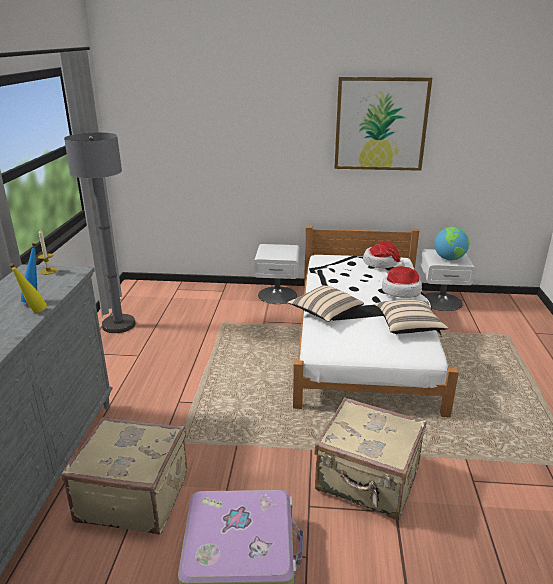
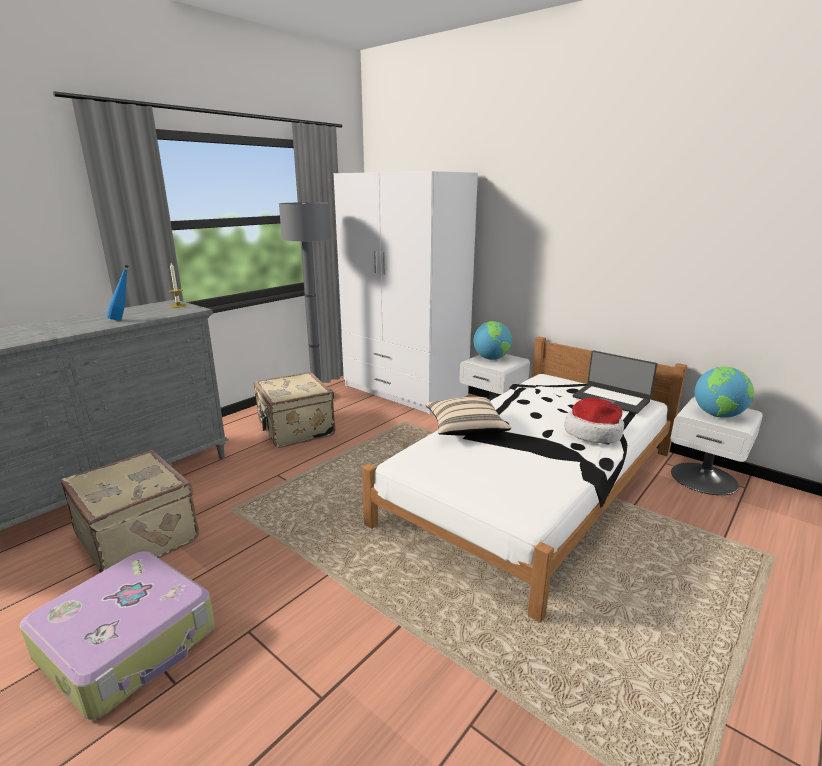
camera: 35 degrees right, 5 degrees down
(34, 313) = (101, 326): yellow bottle -> none
(188, 296) = (404, 390): none -> white wardrobe
(273, 251) = (491, 358): none -> globe
(367, 481) = (339, 642): beige suitcase -> beige suitcase (294, 430)
(381, 124) = (644, 211): picture -> none
(381, 263) = (611, 399): hat -> laptop
(408, 326) = (548, 474): beige pillow -> none

